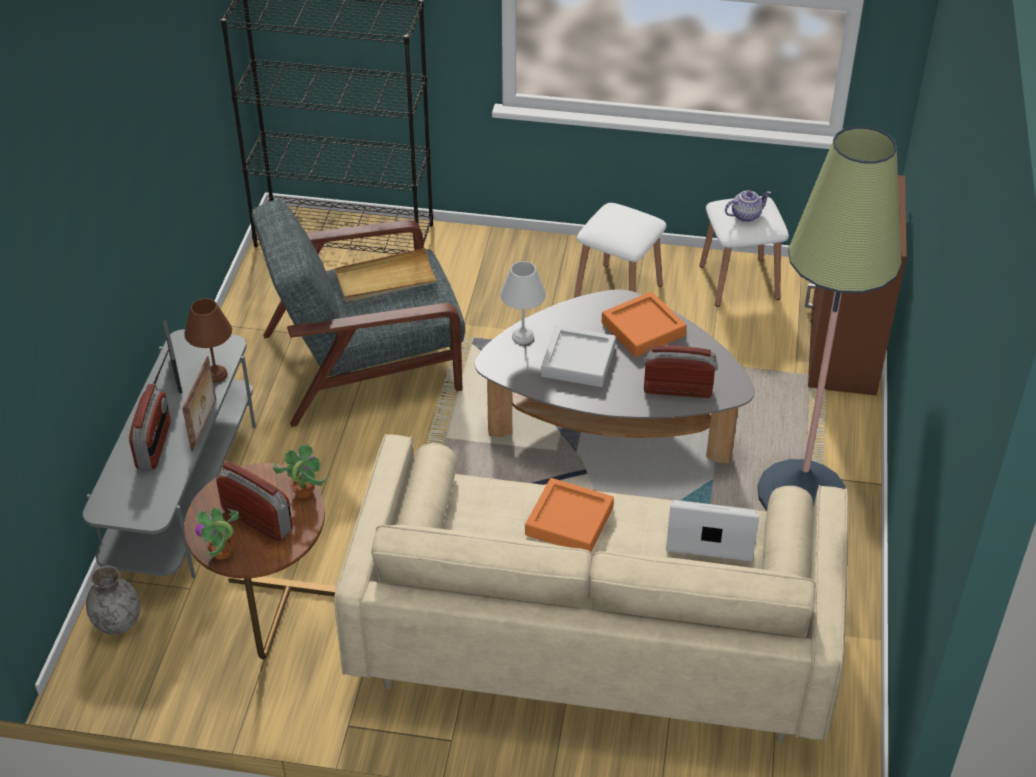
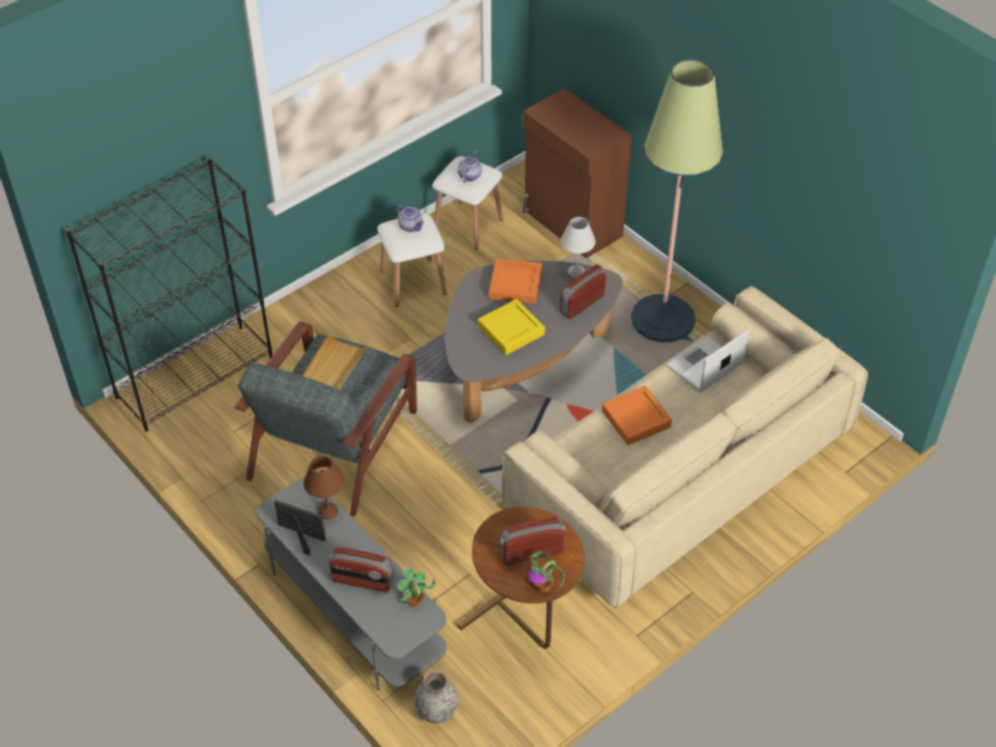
camera: 50 degrees left, 5 degrees up
(154, 445) = (362, 581): radio -> radio turned 150 degrees clockwise
(205, 425) = (371, 544): picture frame -> none
(303, 491) = (530, 516): potted plant -> potted plant (414, 601)
(523, 337) = (462, 341): white table lamp -> white table lamp (577, 272)
(578, 361) = (511, 330): grey tray -> yellow tray
(628, 219) = (411, 226): none -> teapot

